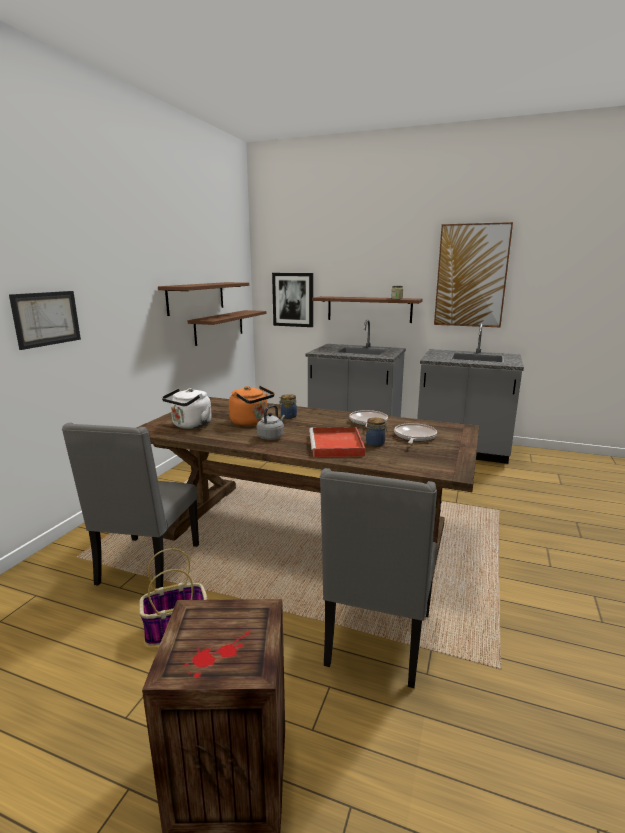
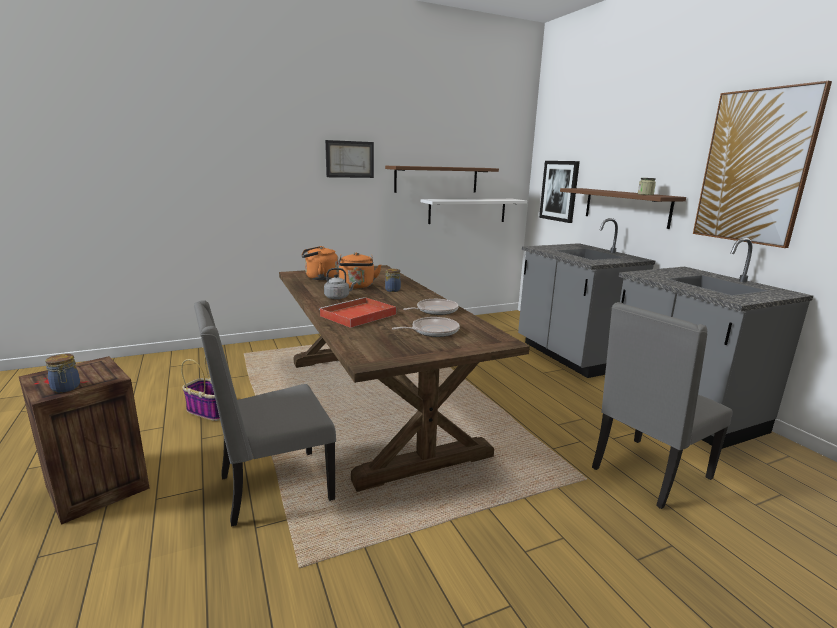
camera: 45 degrees right, 0 degrees up
(46, 318) = (265, 181): picture -> picture (350, 159)
(147, 565) = (260, 374): grey chair -> grey chair (648, 473)
(190, 425) = (319, 278): white kettle -> orange kettle
(219, 327) = (467, 210): brown shelf -> white shelf
(376, 444) = (386, 324): jar -> jar (66, 388)

